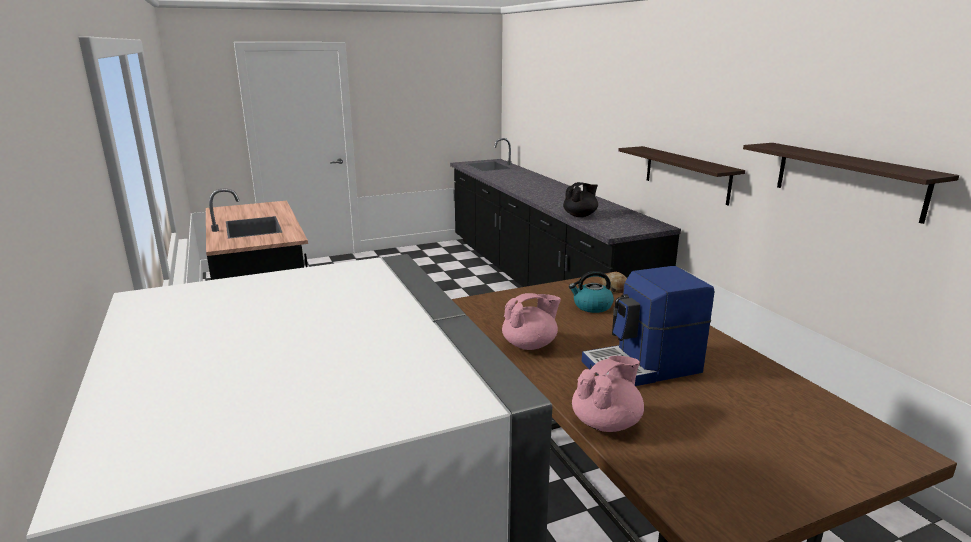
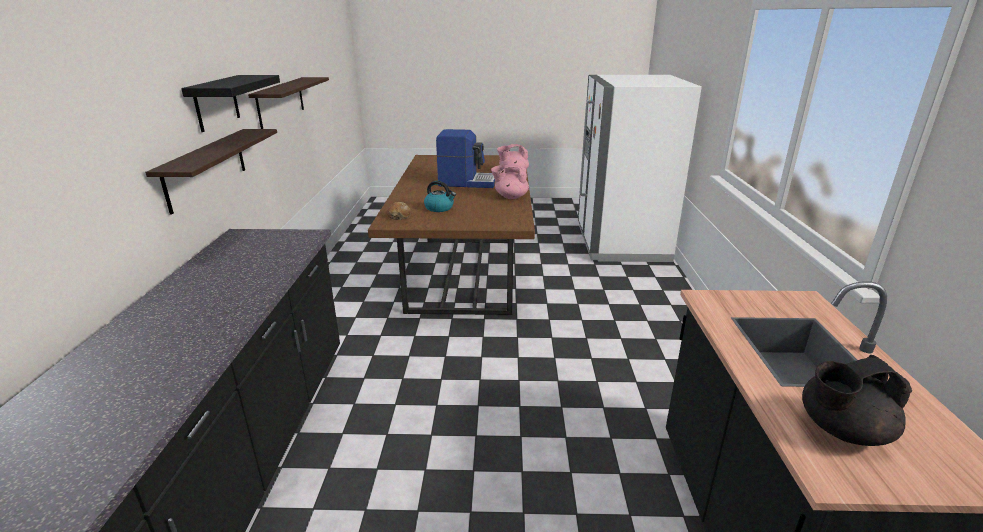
camera: 155 degrees left, 5 degrees up
(580, 215) = (267, 271): black teapot -> black teapot (841, 430)
(720, 132) = (216, 103): none -> black shelf

